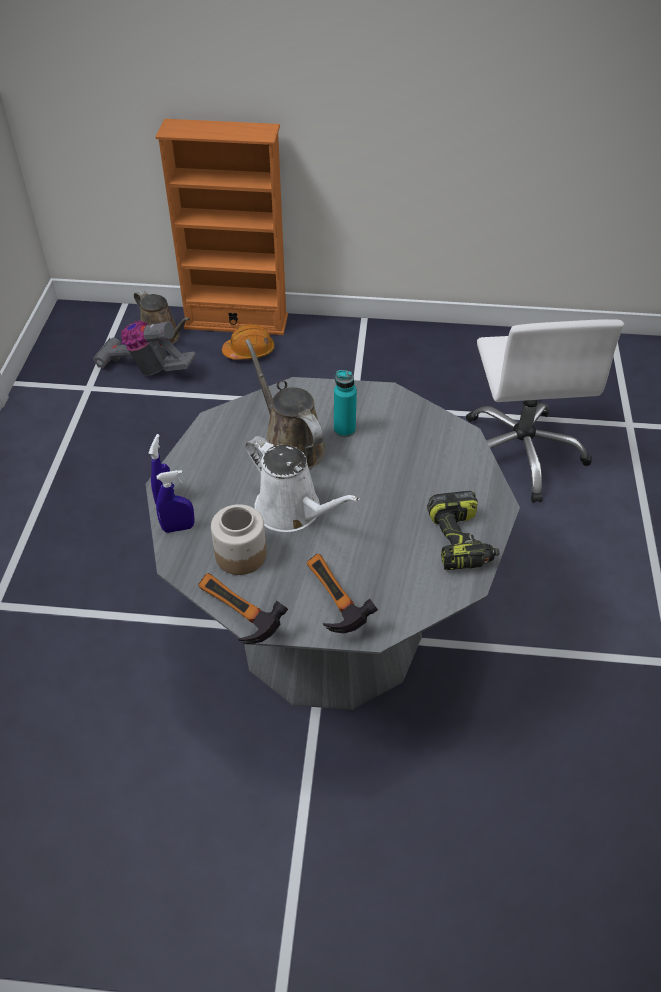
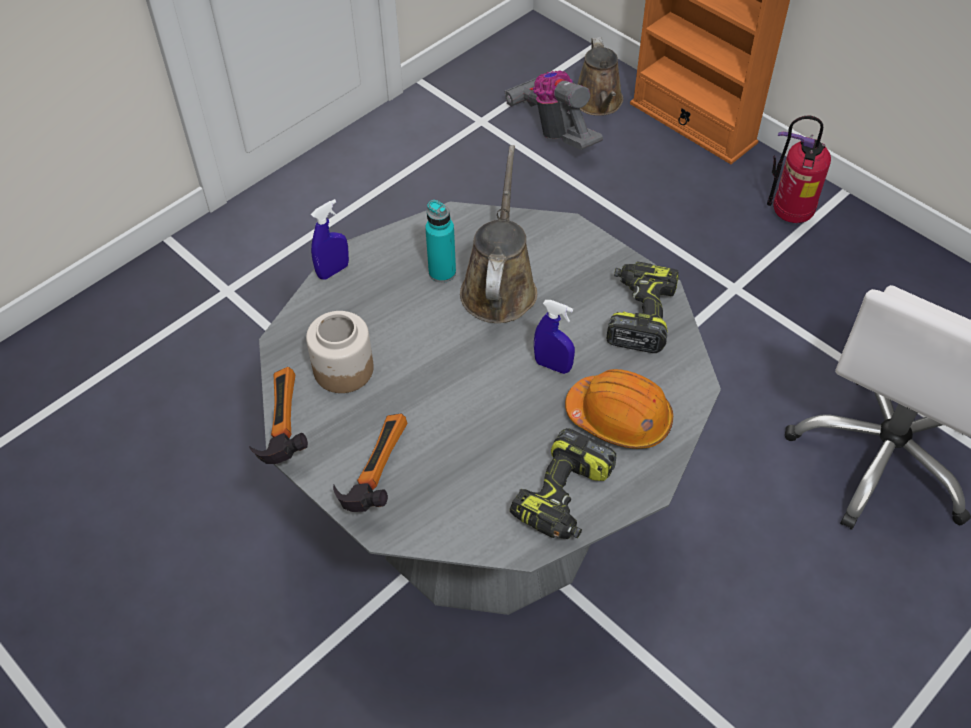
camera: 40 degrees right, 5 degrees up
(178, 528) = (317, 307): blue spray bottle -> blue spray bottle (552, 366)
(249, 351) = (676, 164): orange hard hat -> orange hard hat (619, 418)
(293, 511) = (433, 356): white watering can -> none
(344, 430) = (570, 302): turquoise bottle -> turquoise bottle (442, 272)
(345, 347) = (789, 215): none -> fire extinguisher
(391, 414) = (638, 314): none -> power drill

